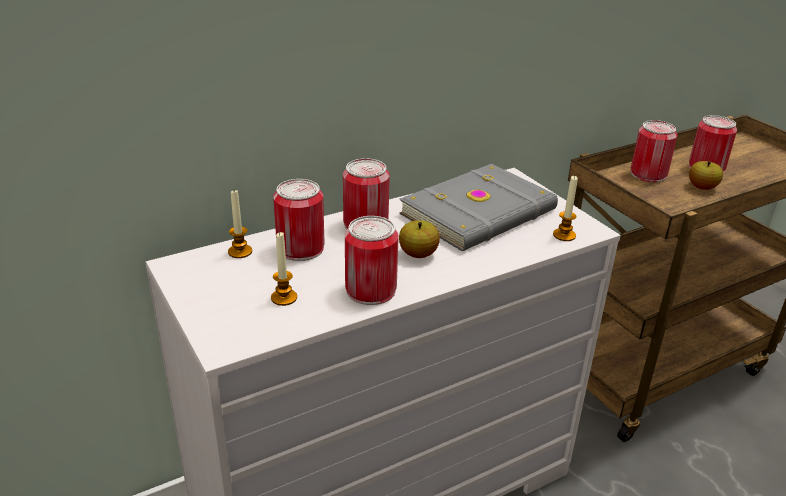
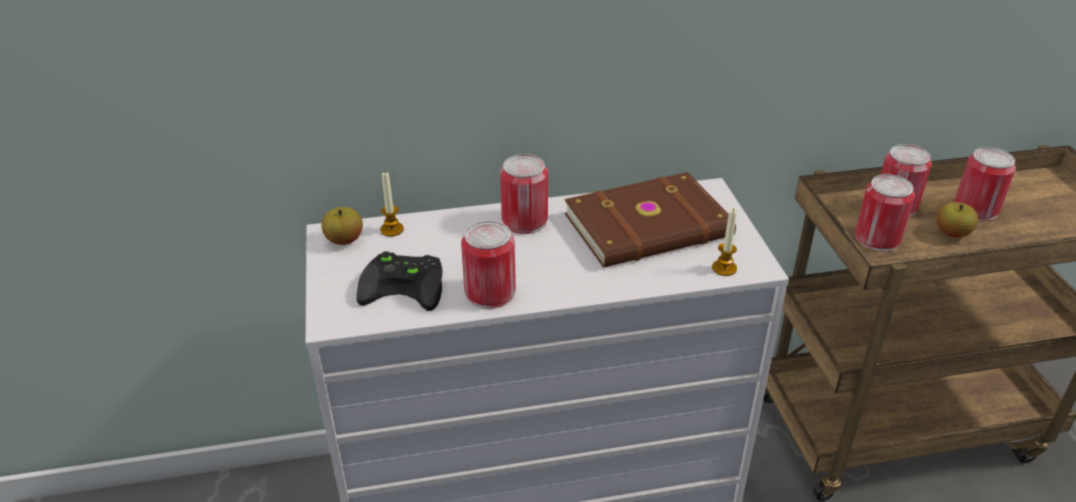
camera: 20 degrees right, 5 degrees up
(284, 298) = (406, 285): candle -> black game controller
(300, 248) = (448, 236): can -> can (877, 238)
(418, 254) = (557, 262): apple -> apple (344, 240)
(480, 213) = (650, 227): grey book -> brown book

